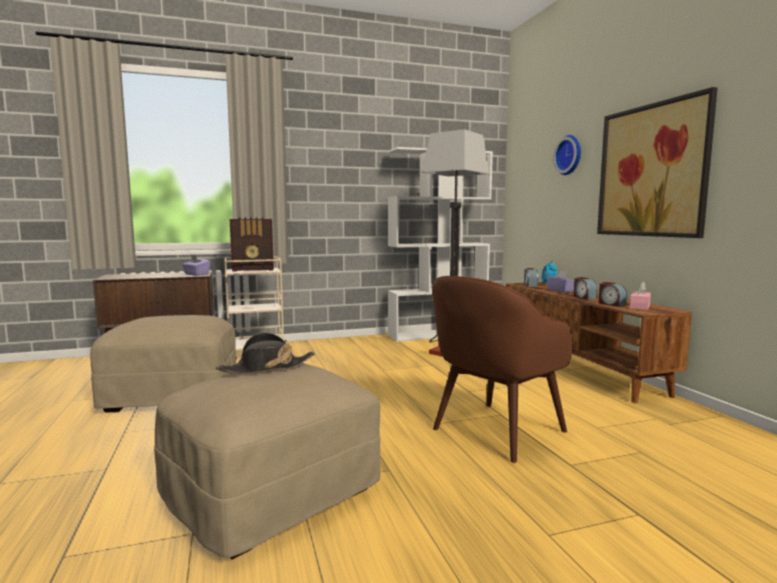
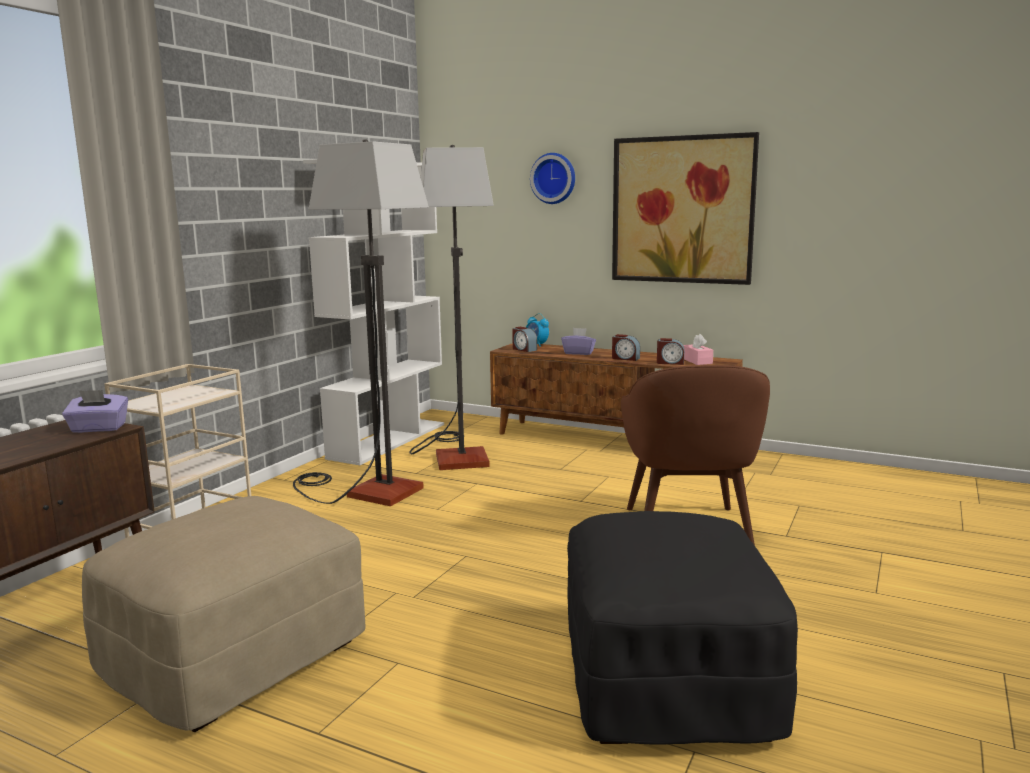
camera: 45 degrees left, 5 degrees up
(254, 269) = (178, 396): radio -> none
(266, 368) = (641, 528): black hat -> none
(272, 495) = (668, 680): beige ottoman -> black ottoman
(370, 353) = (366, 491): none -> floor lamp

